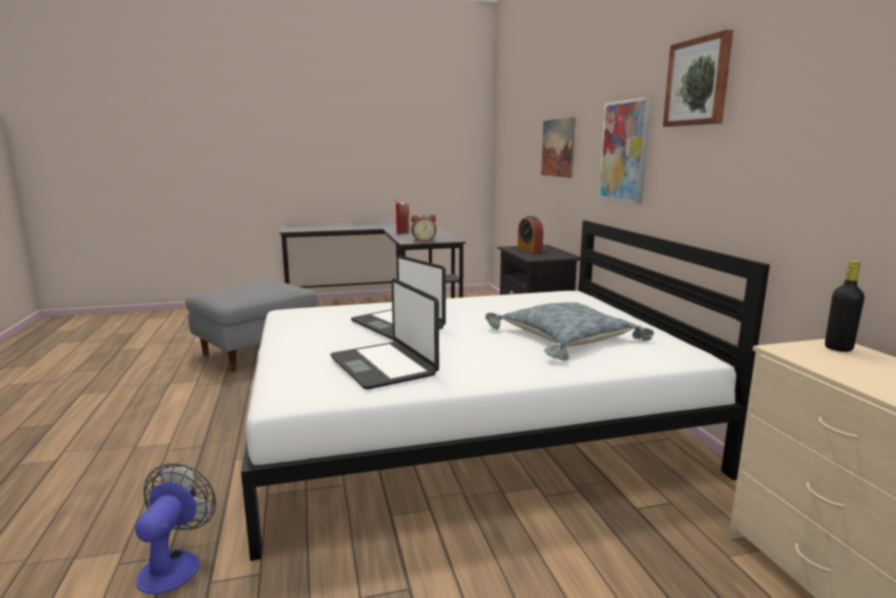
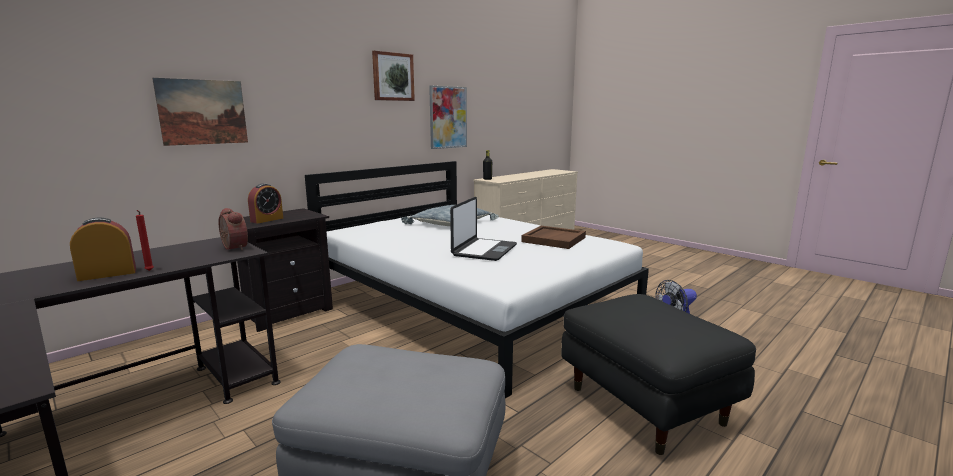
camera: 120 degrees left, 0 degrees up
(156, 438) = (644, 405): none -> black ottoman
(384, 366) = (553, 239): laptop -> brown tray
(624, 151) = (331, 115): picture -> picture (448, 117)

